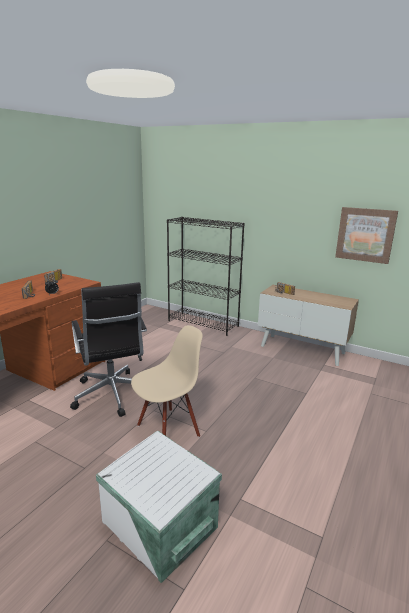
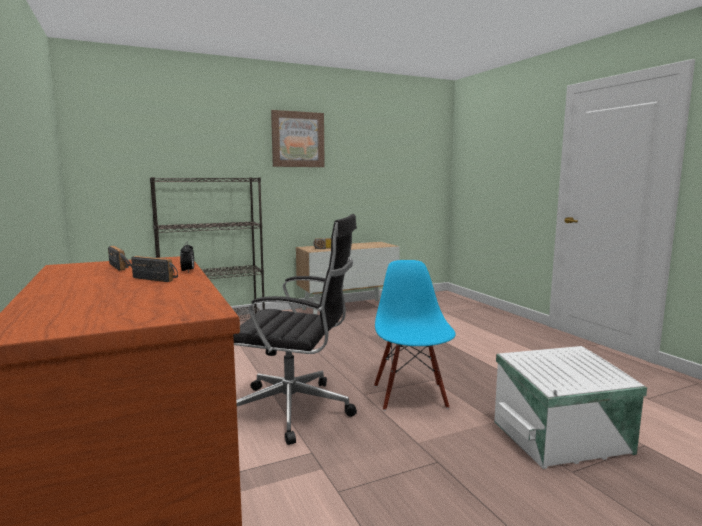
camera: 55 degrees left, 10 degrees down
(168, 429) = (411, 396): beige chair -> blue chair
(365, 235) = (376, 178): picture -> picture (297, 139)

